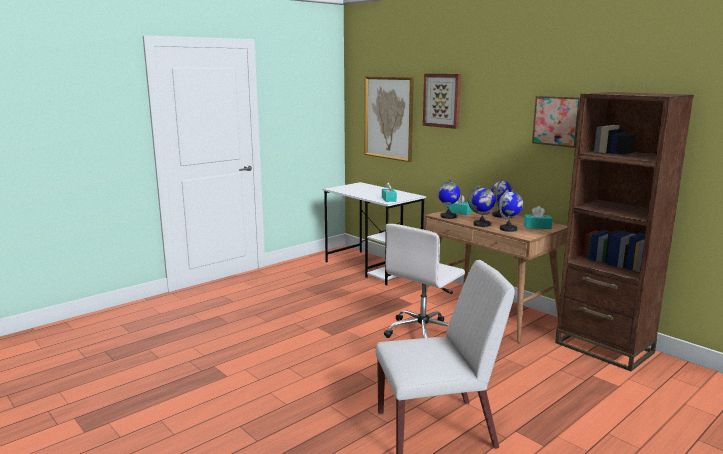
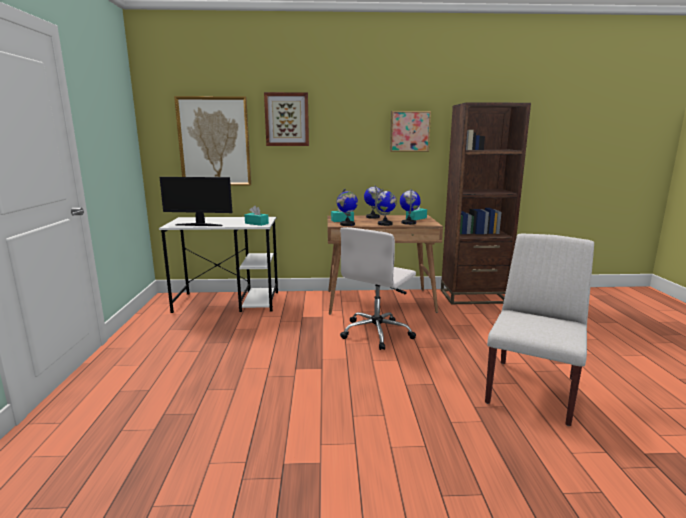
camera: 50 degrees left, 0 degrees up
(350, 192) = (199, 225): none -> monitor
(423, 333) = (377, 333): white office chair -> white office chair turned 45 degrees clockwise

